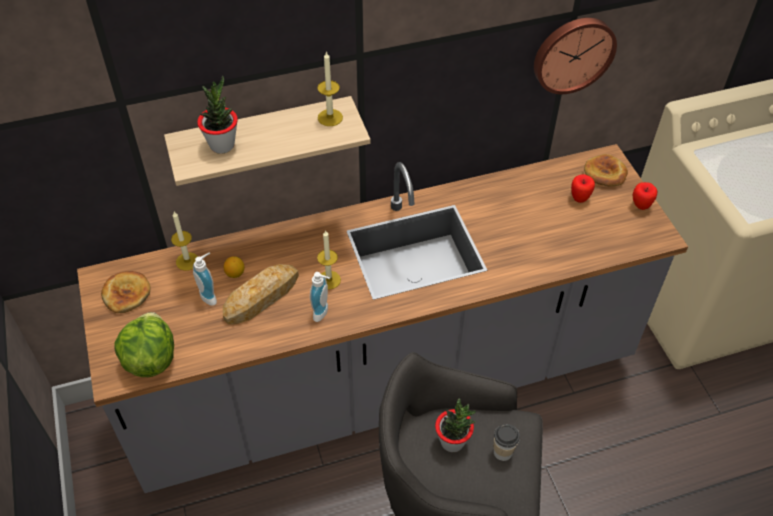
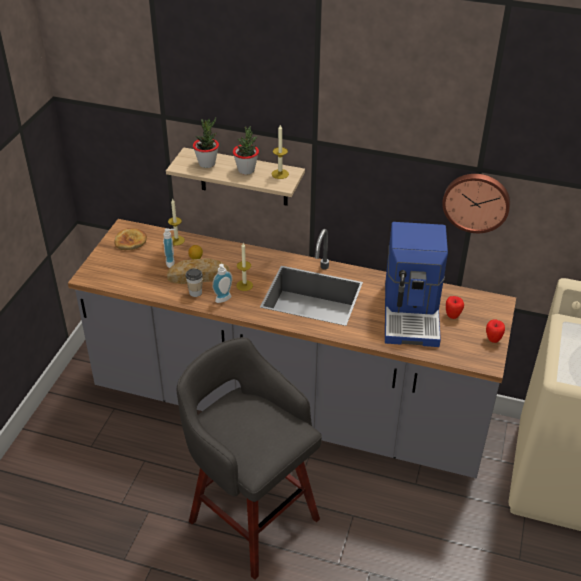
camera: 35 degrees right, 10 degrees down
(150, 359) = (112, 277): lettuce -> none
(452, 442) = (248, 414): potted plant -> potted plant (246, 170)
(503, 452) = (272, 436): cup -> cup (195, 292)
(539, 216) = (412, 313): none -> coffee machine
(605, 173) = (487, 310): bread -> none

